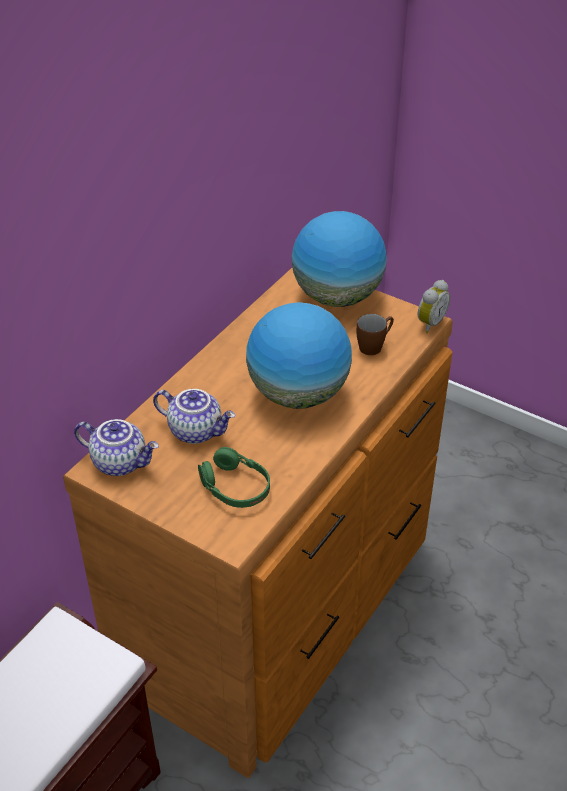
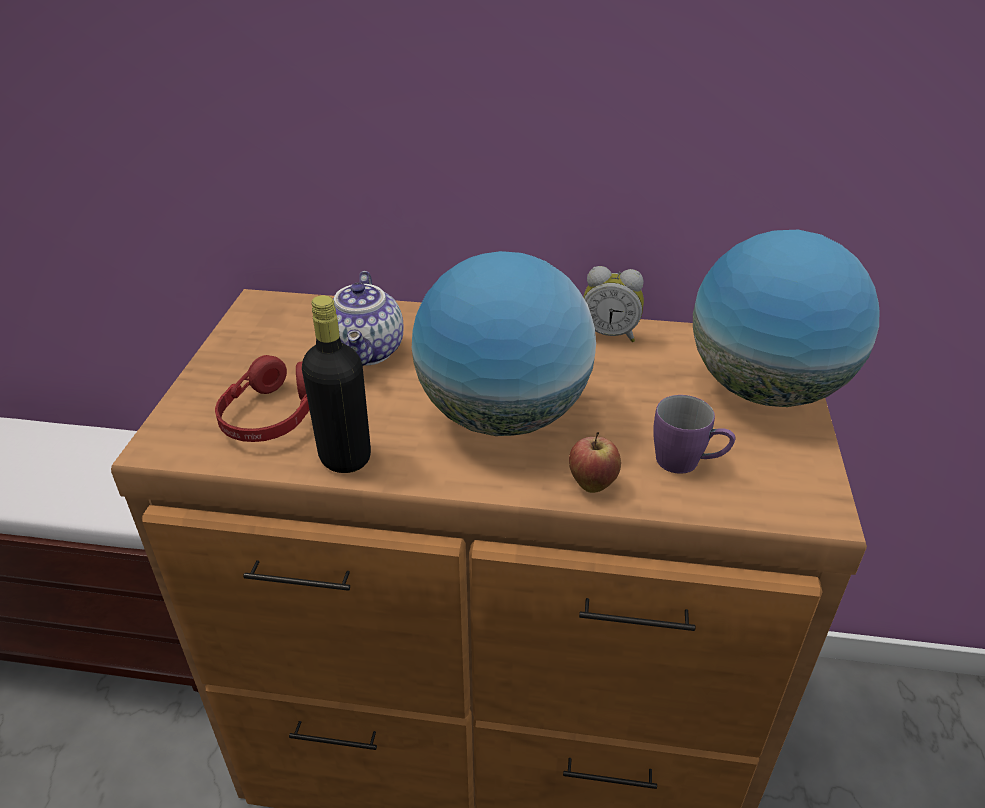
camera: 65 degrees right, 5 degrees down
(121, 462) = (281, 316): teapot -> none
(235, 487) = (271, 415): green headphones -> red headphones
(295, 464) = (345, 457): none -> black bottle
(371, 382) = (592, 484): none -> apple
(374, 345) = (687, 463): brown mug -> purple mug
(429, 323) = (817, 515): alarm clock -> alarm clock (609, 334)

